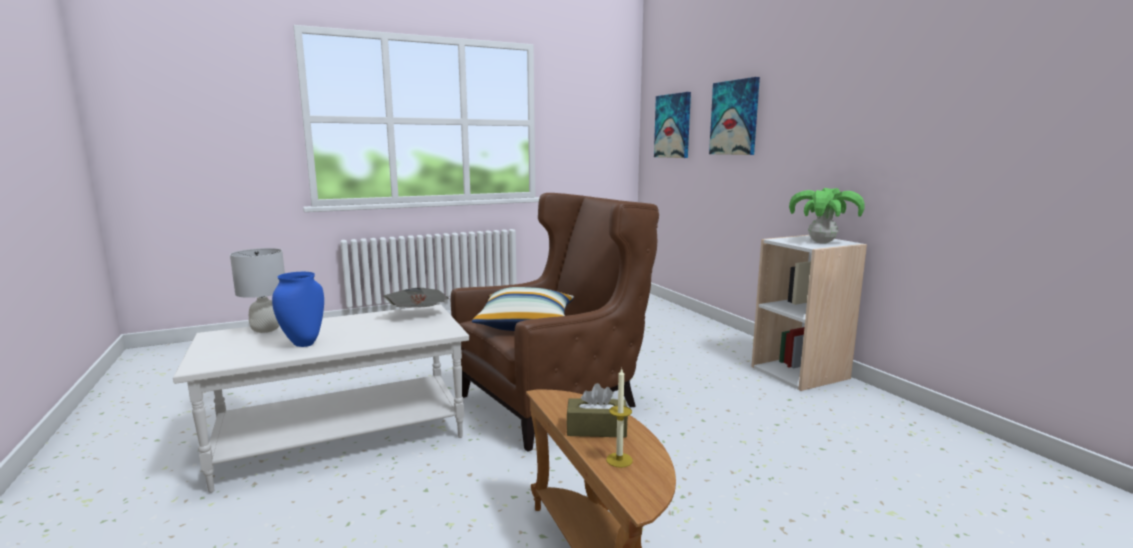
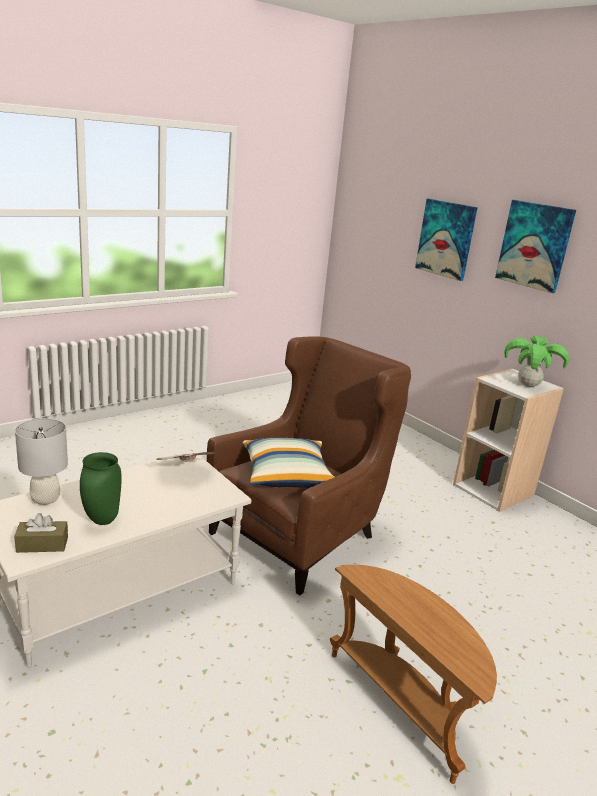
camera: 15 degrees left, 10 degrees up
(303, 343) = (101, 520): blue vase -> green vase
(596, 429) = (414, 609): brown tissue box -> brown tissue box (42, 544)
(619, 460) = (446, 641): candle -> none
(673, 126) = (374, 226): picture -> picture (534, 245)

